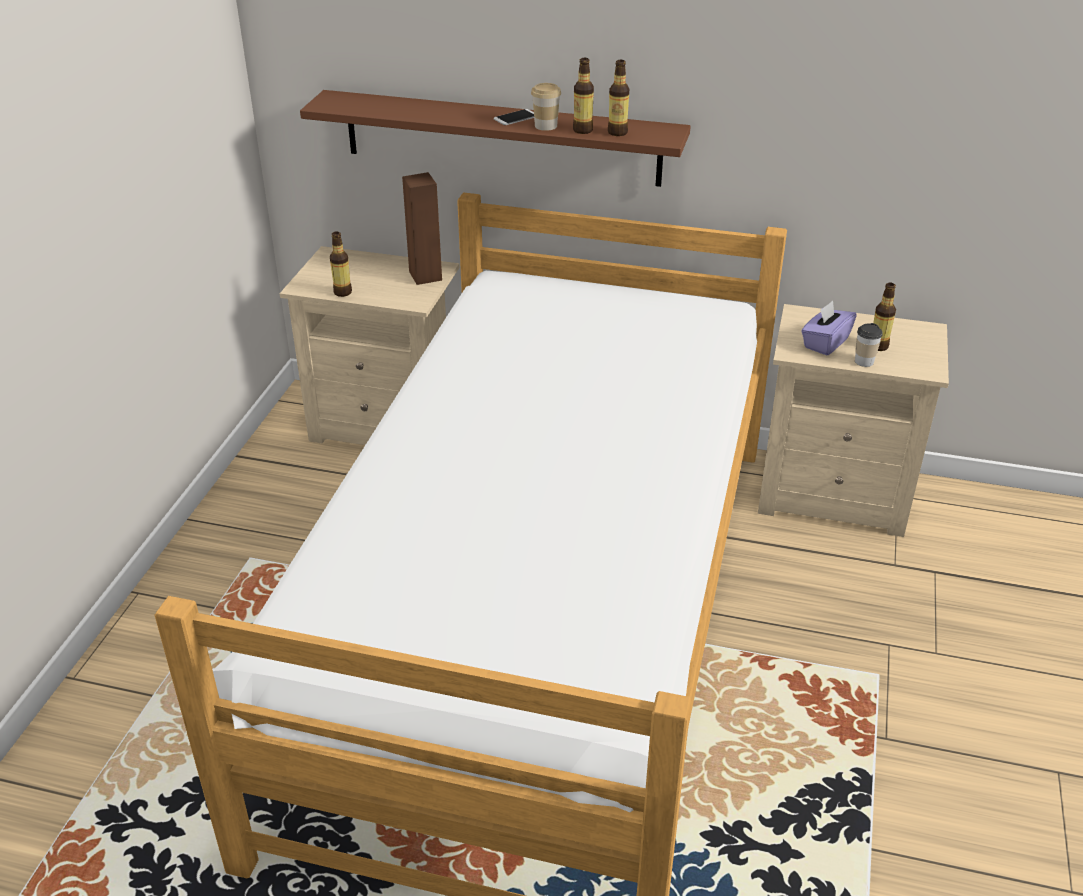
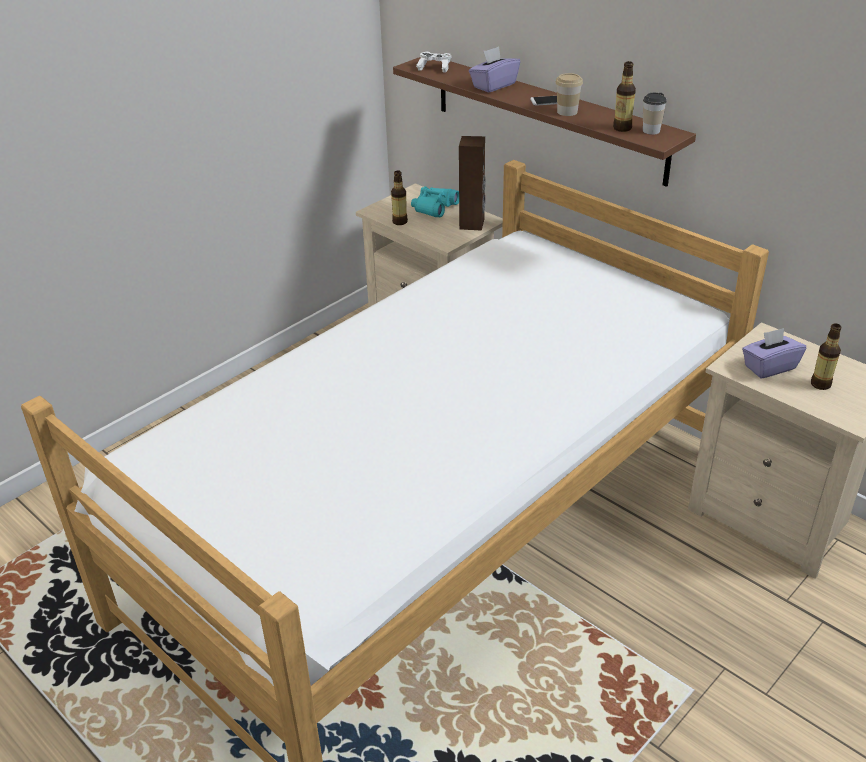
camera: 30 degrees right, 0 degrees up
(351, 103) = (434, 68): none -> white game controller
(368, 268) = (434, 208): none -> turquoise binoculars
(438, 112) = (493, 85): none -> purple tissue box
(583, 130) = (594, 121): bottle -> none
(864, 361) = (793, 394): cup -> cup (651, 131)

